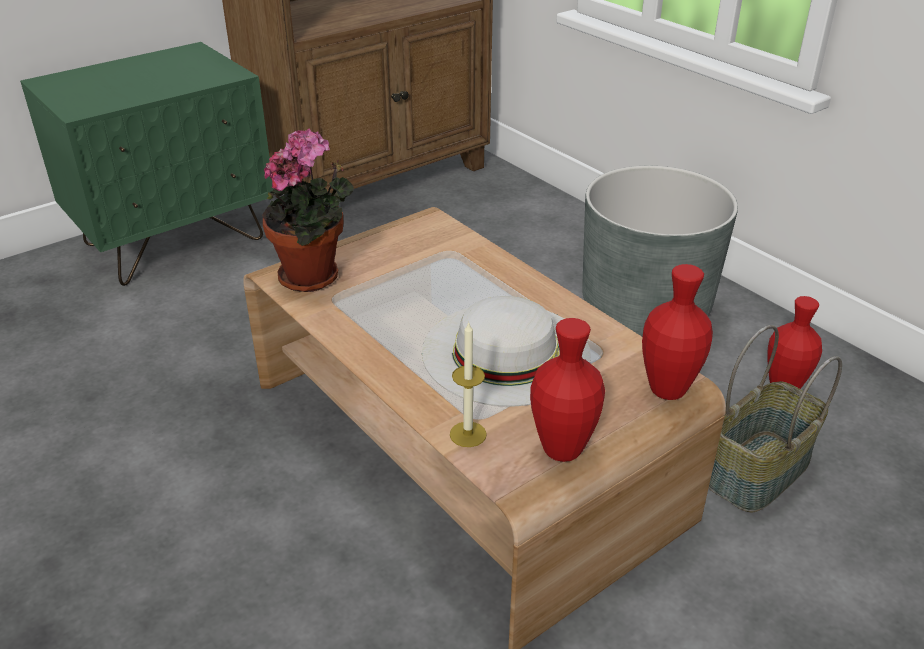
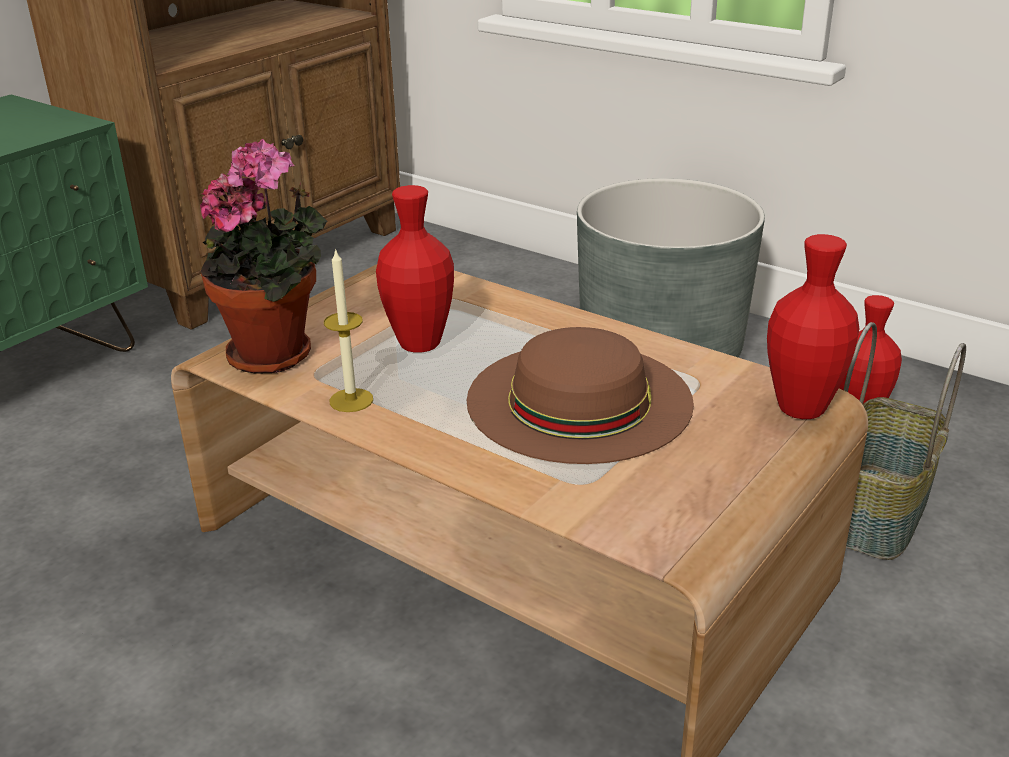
camera: 15 degrees left, 5 degrees down
(468, 434) = (583, 503): candle -> candle (351, 400)
(506, 352) = (579, 400): white hat -> brown hat
(562, 450) = (714, 499): red vase -> red vase (420, 344)

